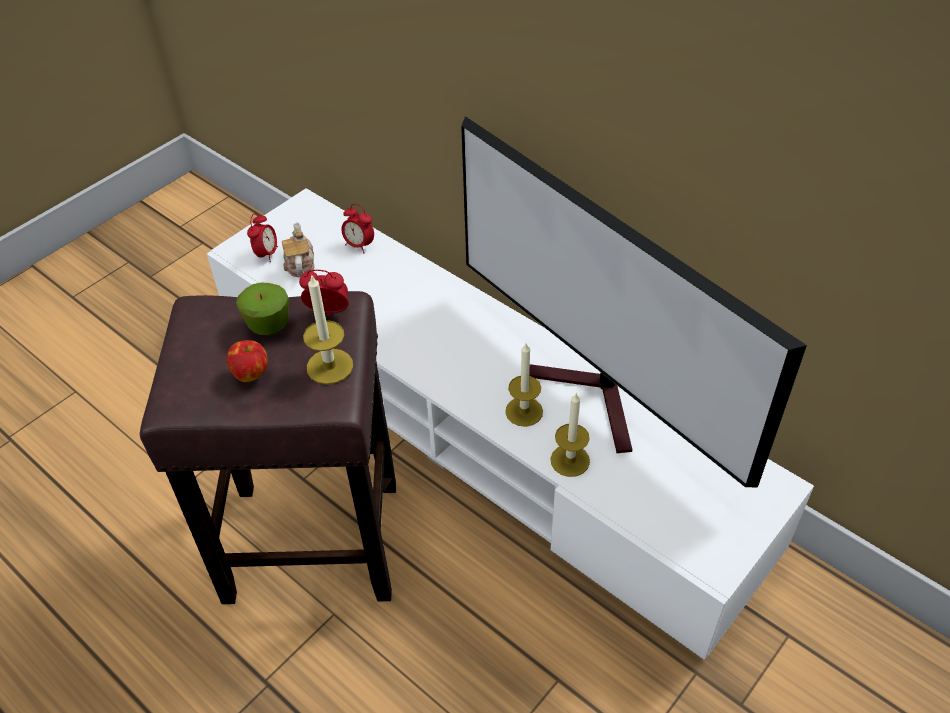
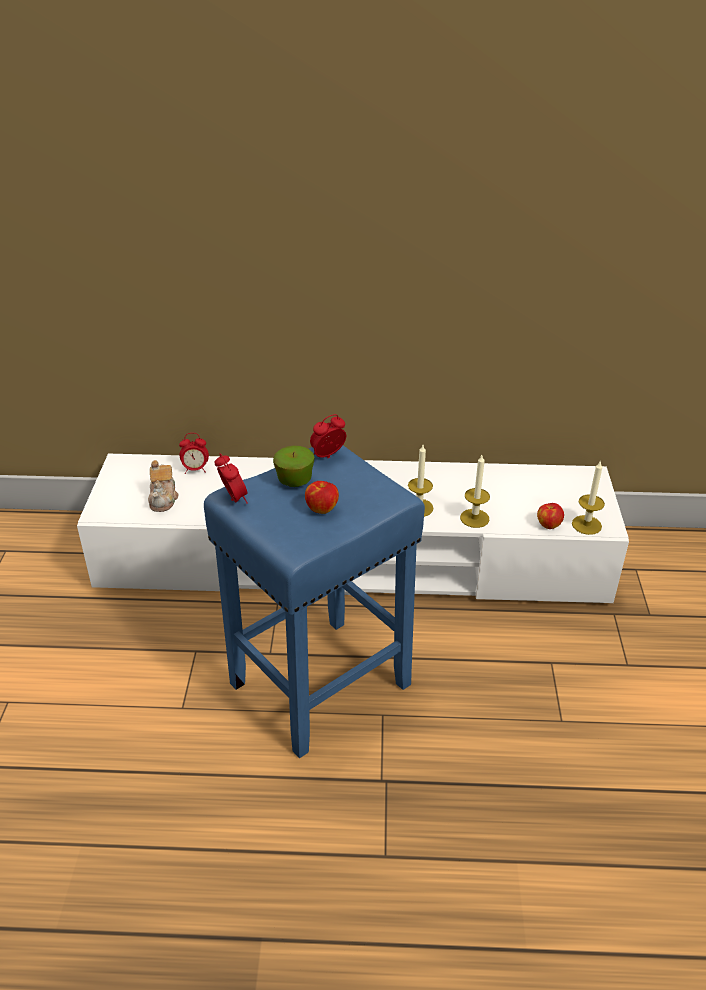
camera: 40 degrees left, 10 degrees down
(266, 254) = (129, 504): alarm clock -> alarm clock (233, 499)
(300, 264) = (163, 499): teapot -> teapot turned 135 degrees counterclockwise
(309, 542) = (318, 686): brown stool -> blue stool
(330, 366) = (368, 481): candle -> candle (586, 525)
(596, 398) = (451, 481): television -> none
(646, 520) = (548, 524): none -> apple

